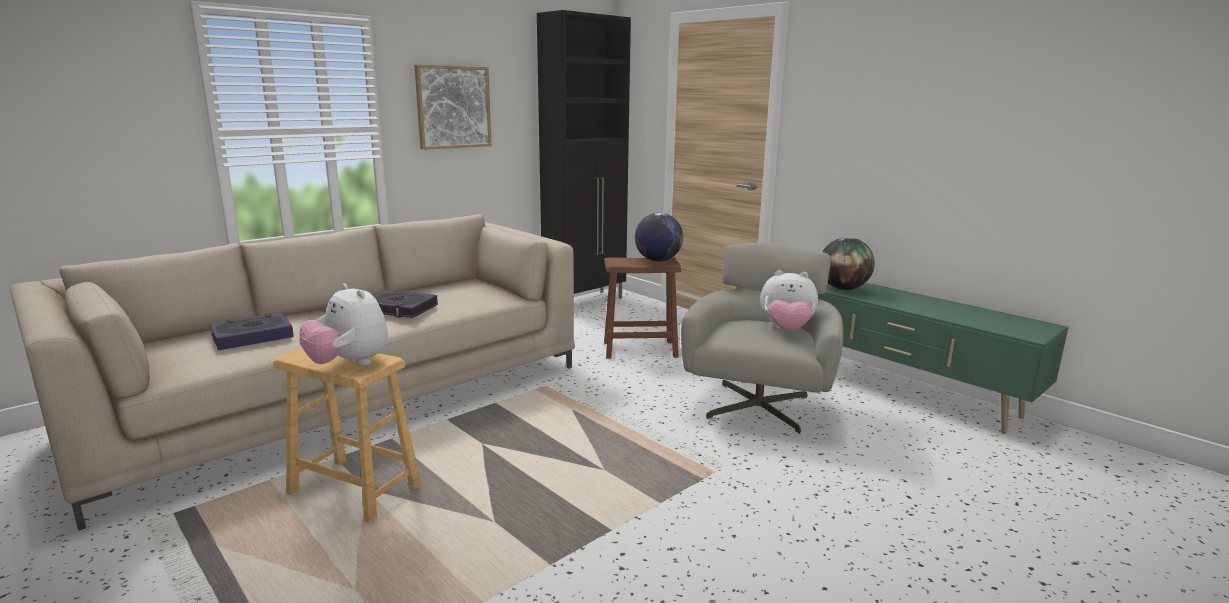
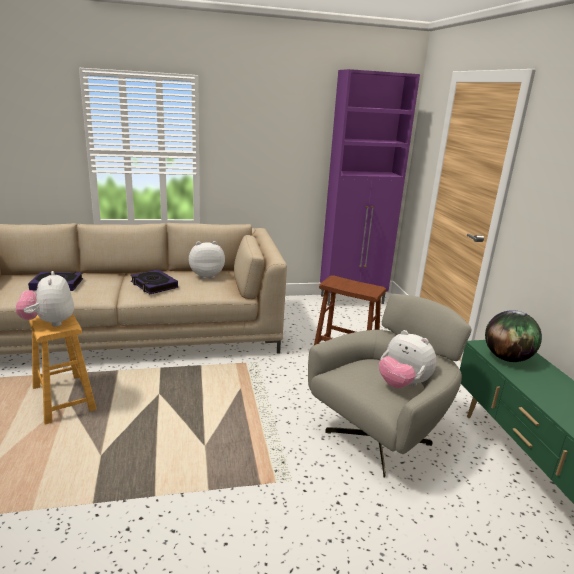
camera: 30 degrees right, 5 degrees up
(451, 288) = (206, 275): none -> plush toy
(453, 107) = (257, 141): picture -> none
(586, 301) = (353, 300): black cabinet -> purple cabinet
(657, 260) = (366, 287): globe -> none

